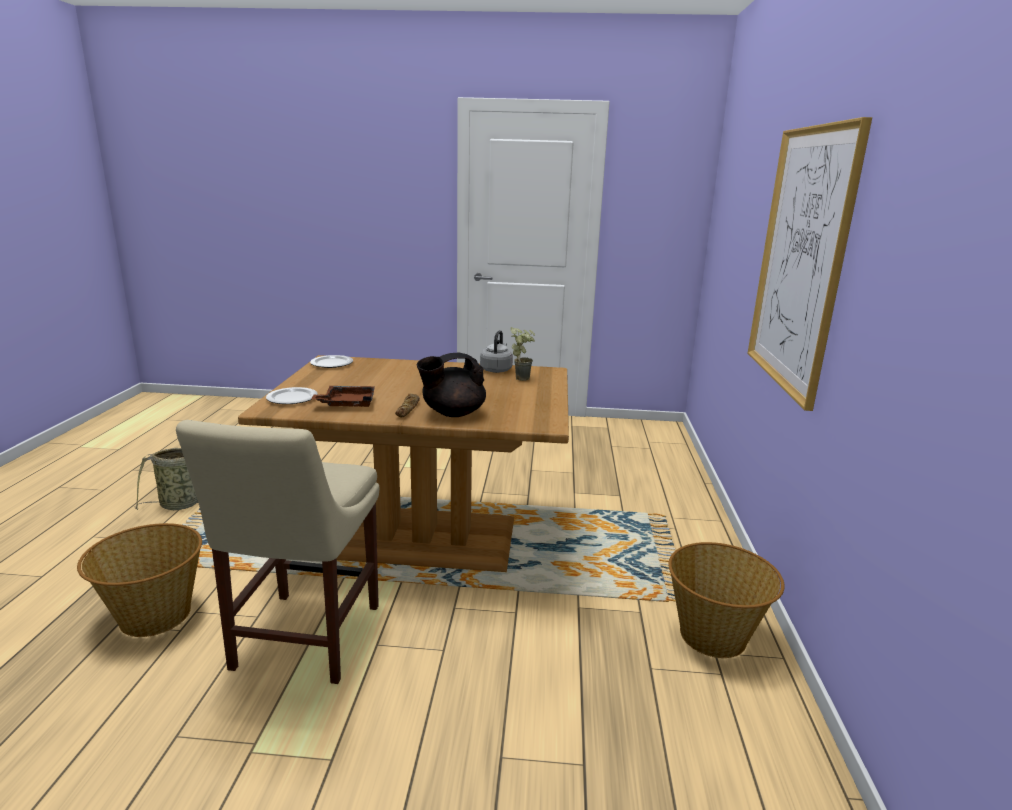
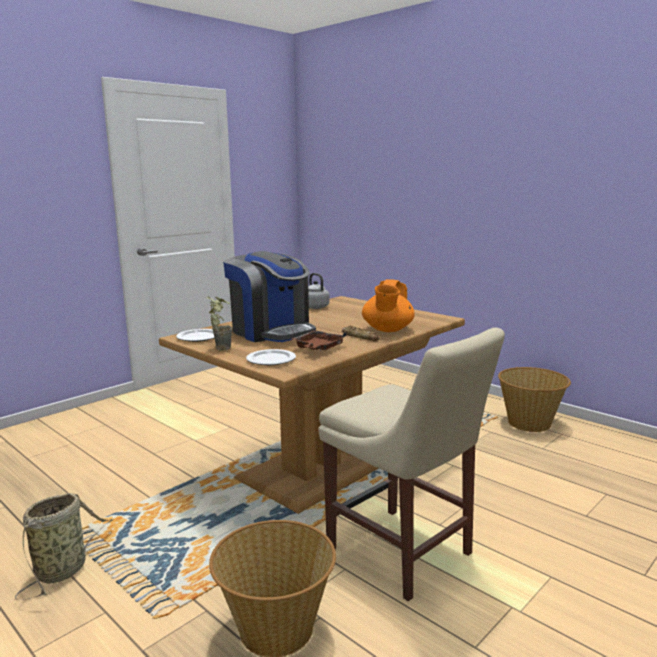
camera: 50 degrees left, 5 degrees down
(381, 378) = (271, 331): none -> coffee machine
(452, 413) = (387, 330): black teapot -> orange teapot
(522, 377) = (343, 305): potted plant -> potted plant (220, 347)
(800, 260) = (481, 190): picture -> none

